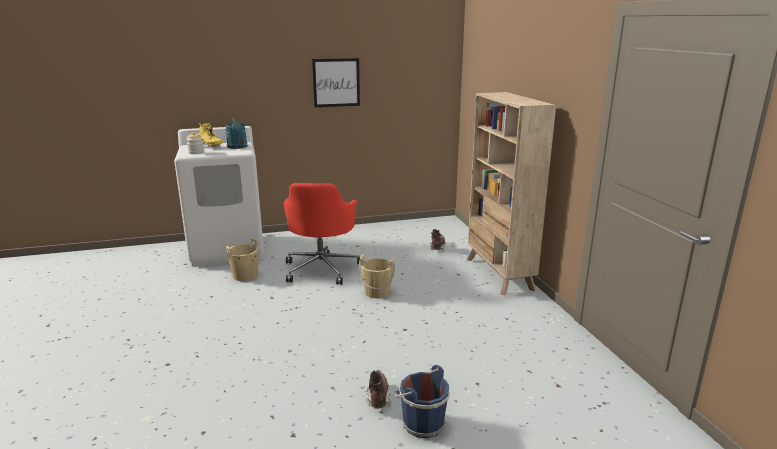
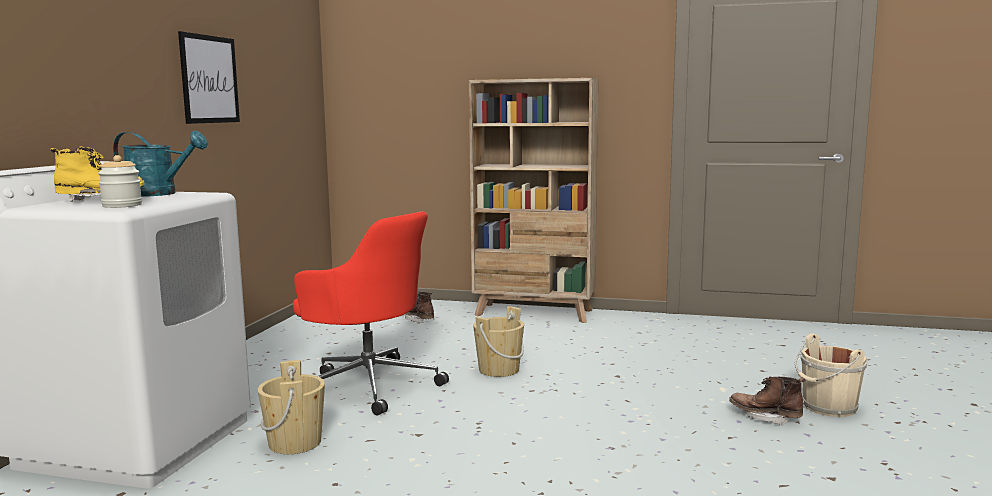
camera: 60 degrees left, 10 degrees down
(421, 423) = (827, 408): blue bucket -> beige bucket

